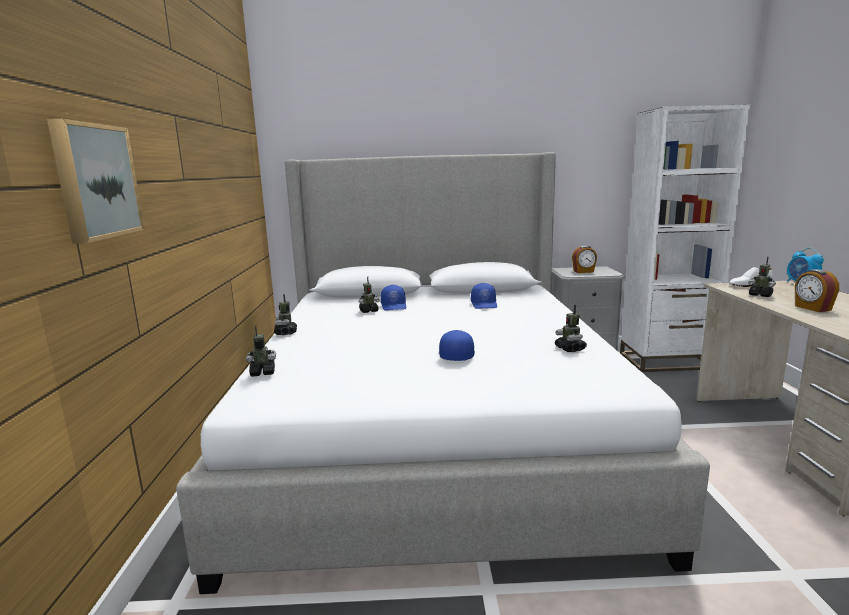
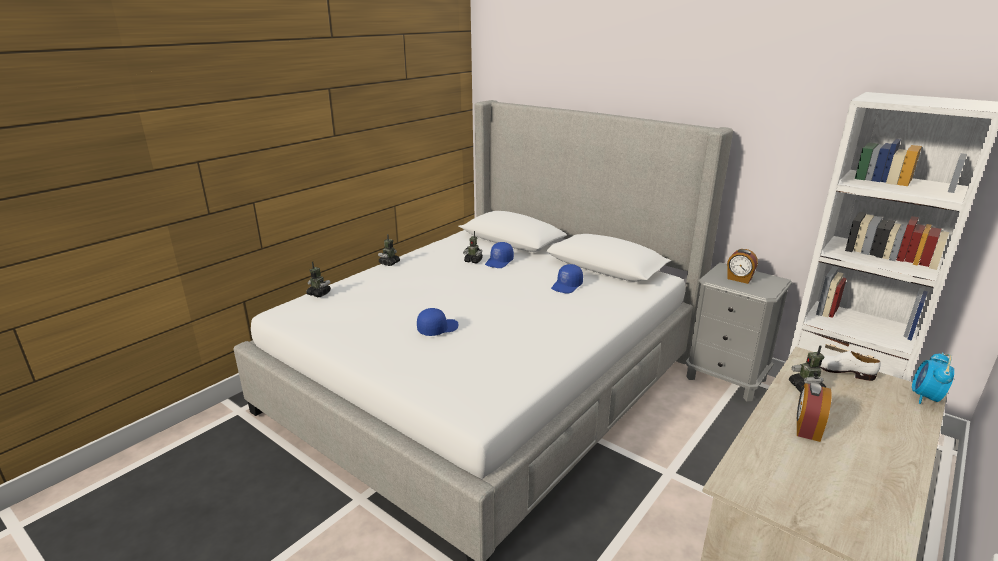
camera: 40 degrees right, 10 degrees up
(95, 181) = (222, 156): picture -> none
(570, 349) = (520, 359): toy robot -> none

